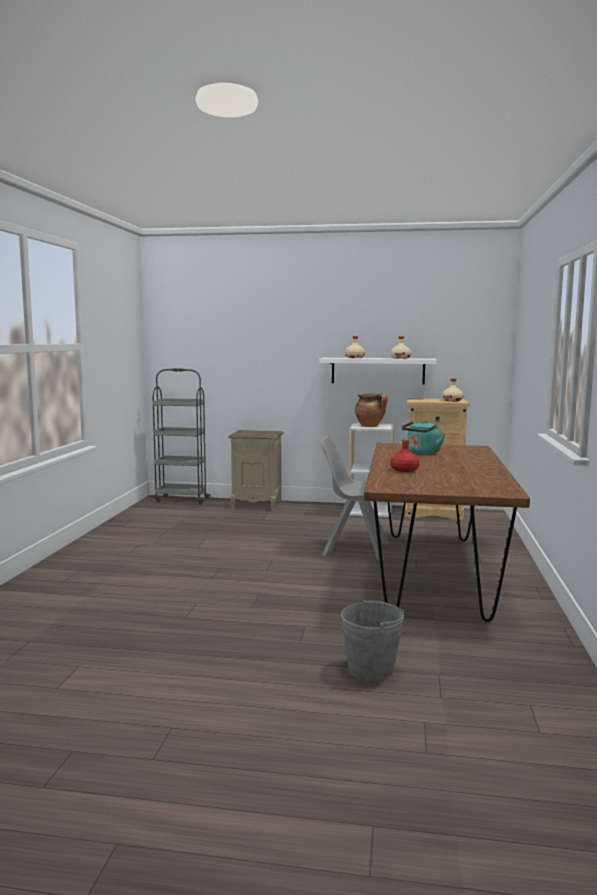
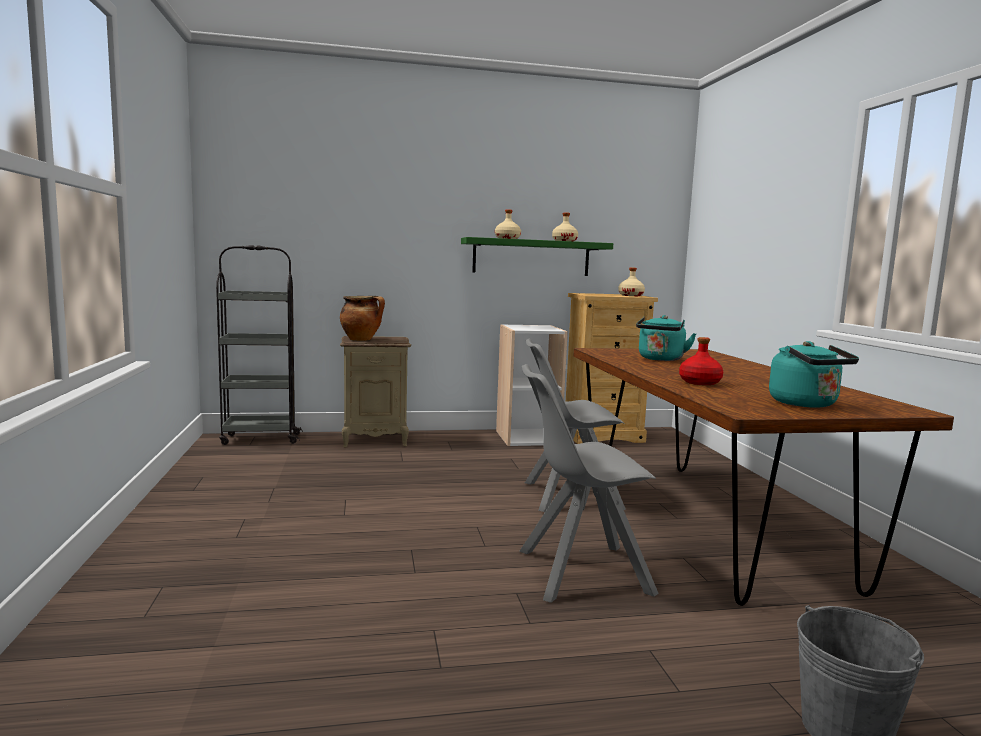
camera: 20 degrees left, 0 degrees up
(309, 589) = (579, 572): none -> grey chair
(370, 426) = (533, 328): cooking pot -> cooking pot (362, 340)
(378, 370) = (531, 257): white shelf -> green shelf
(440, 486) = (806, 404): none -> turquoise kettle

